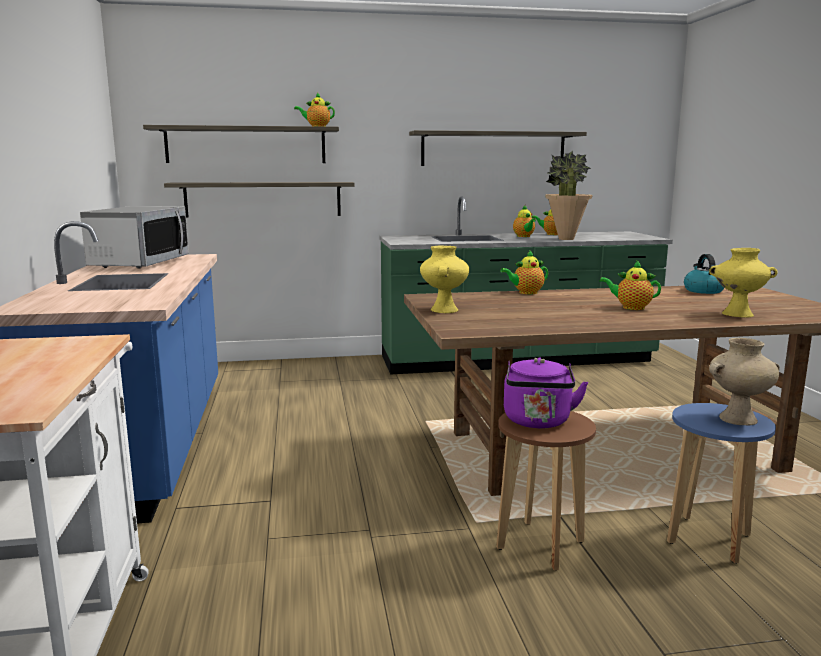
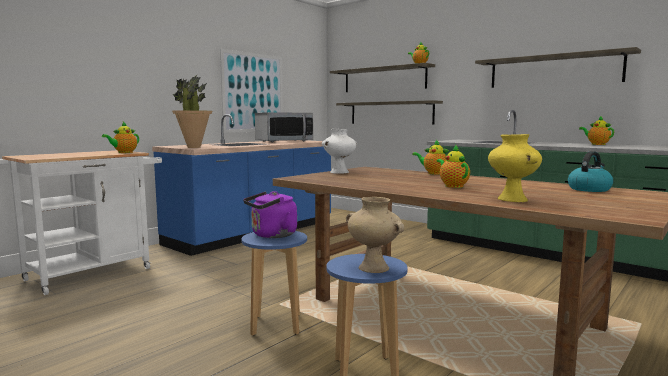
camera: 50 degrees right, 5 degrees down
(61, 170) = (253, 93): none -> picture
(443, 310) = (339, 172): yellow vase -> white vase
(524, 236) = (558, 144): teapot -> teapot (124, 152)
(540, 545) = (275, 325): brown stool -> blue stool
(566, 239) = (582, 146): potted plant -> potted plant (193, 147)

